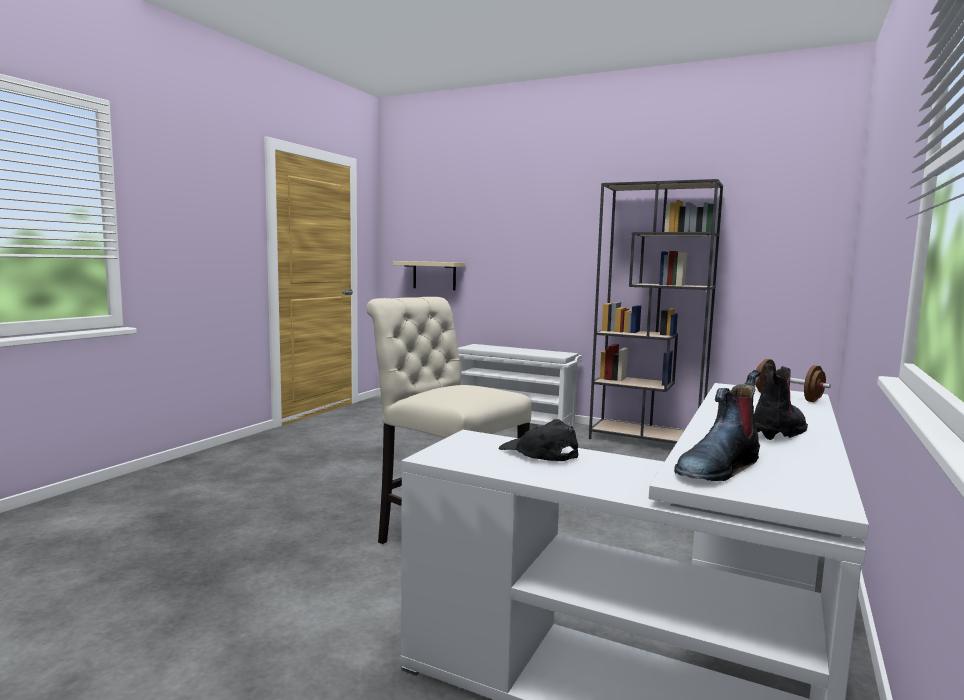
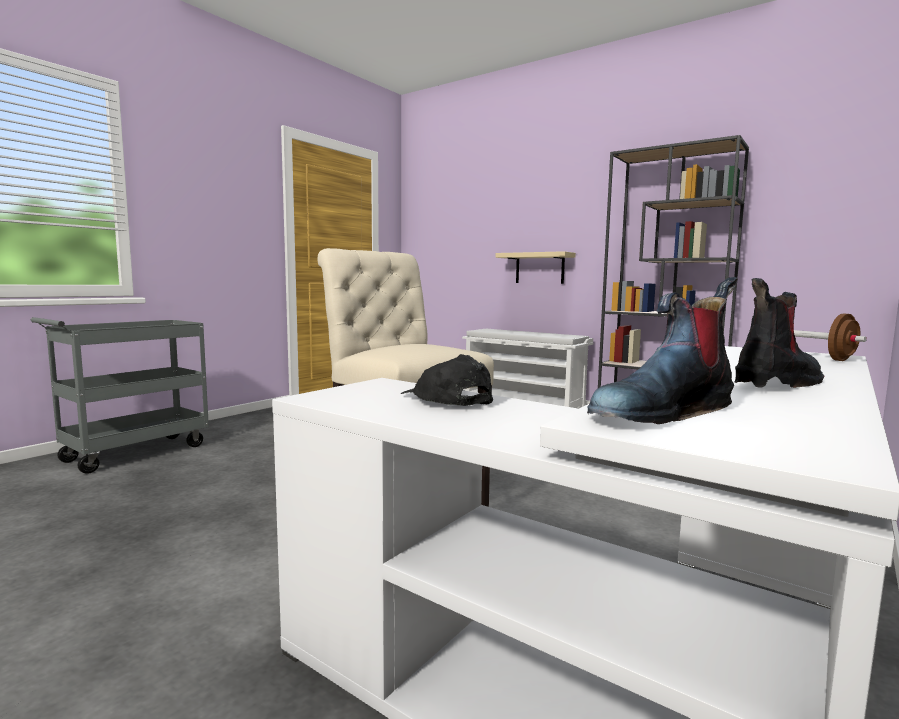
camera: 10 degrees right, 0 degrees up
(136, 496) = (133, 454): none -> grey cart
(434, 275) = (451, 262): beige shelf -> beige shelf (539, 268)

